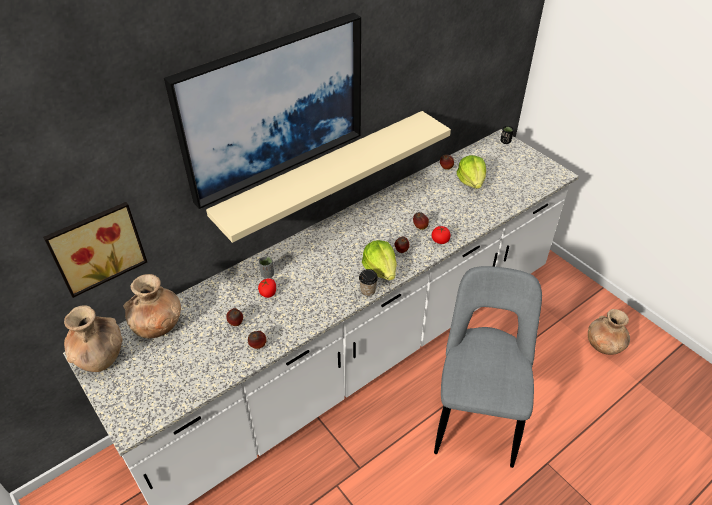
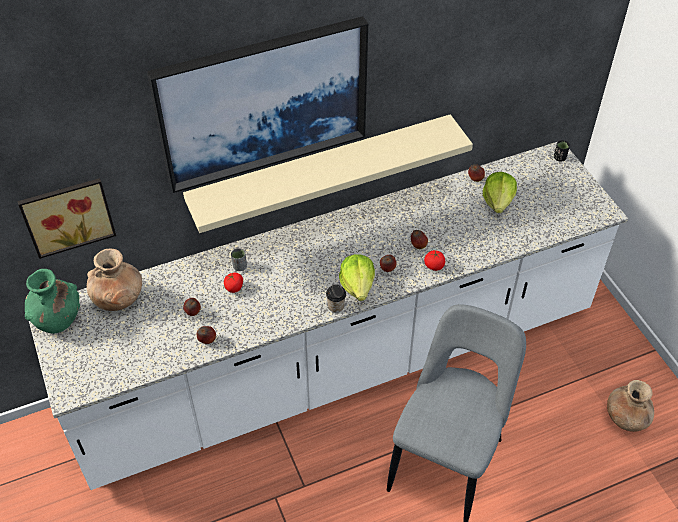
camera: 15 degrees right, 5 degrees up
(100, 357) = (58, 319): brown vase -> green vase

